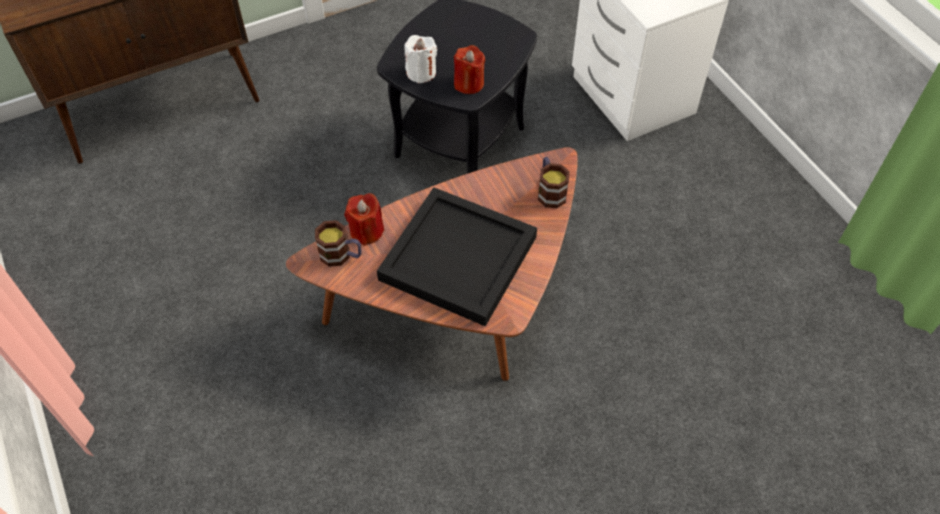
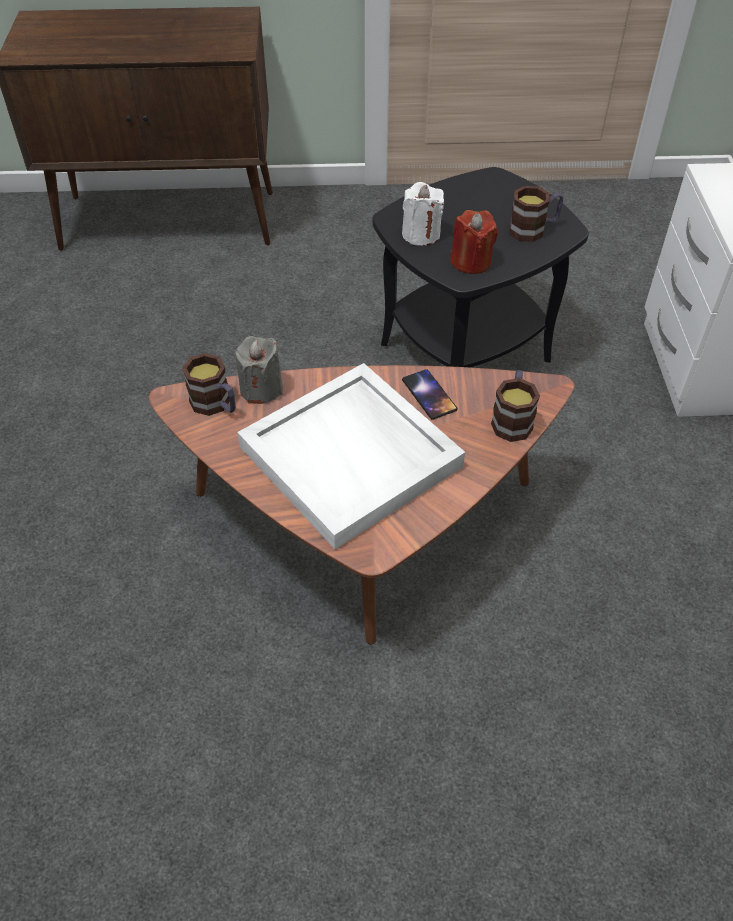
camera: 25 degrees right, 5 degrees down
(366, 231) = (261, 389): red candle -> grey candle
(460, 258) = (352, 457): black tray -> white tray
(485, 193) = (429, 394): none -> phone
(498, 43) = (533, 229): none -> mug

